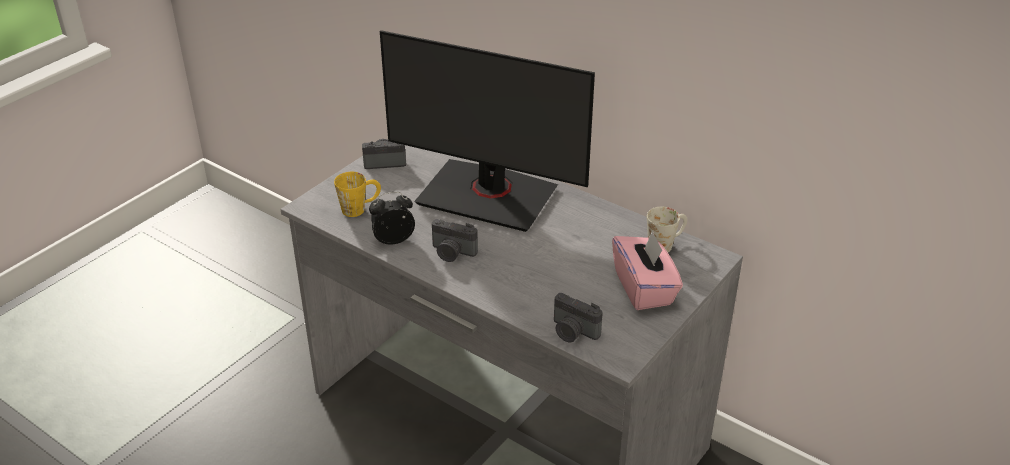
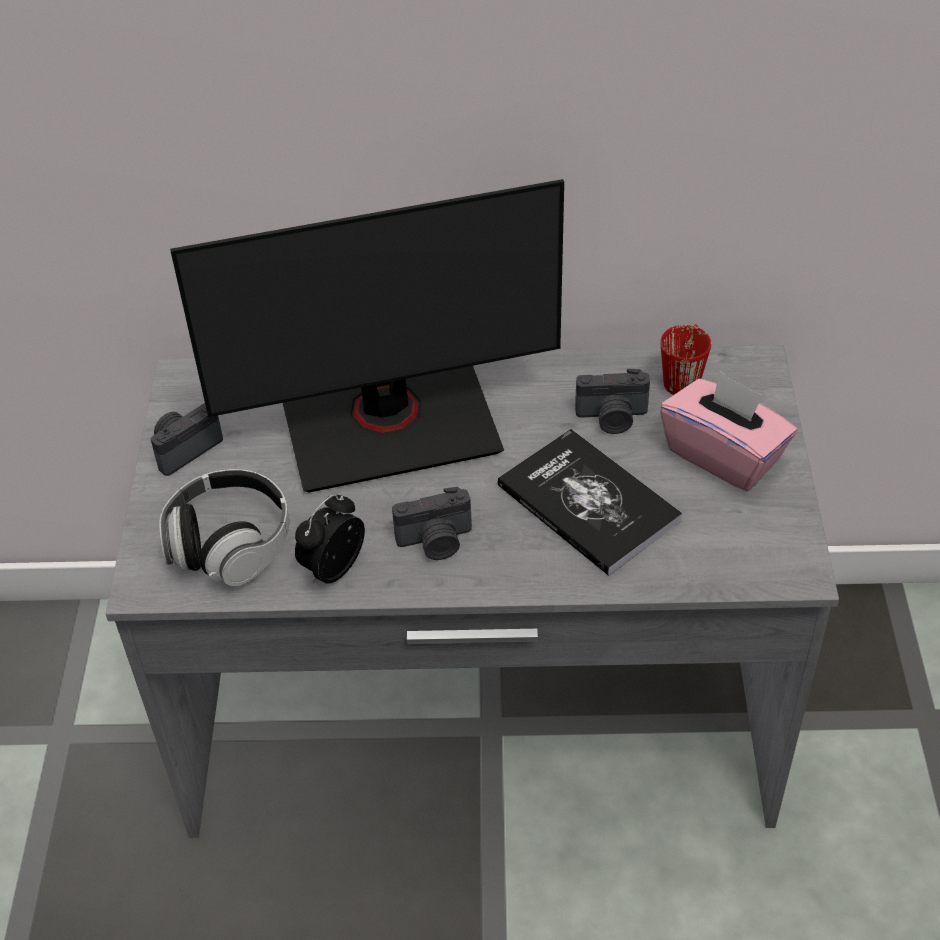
camera: 35 degrees left, 10 degrees up
(360, 208) = (230, 544): yellow mug -> headphones
(545, 274) = (588, 503): none -> book
(573, 332) = (706, 568): camera -> camera (612, 418)
(666, 244) = (683, 376): white mug -> red mug

